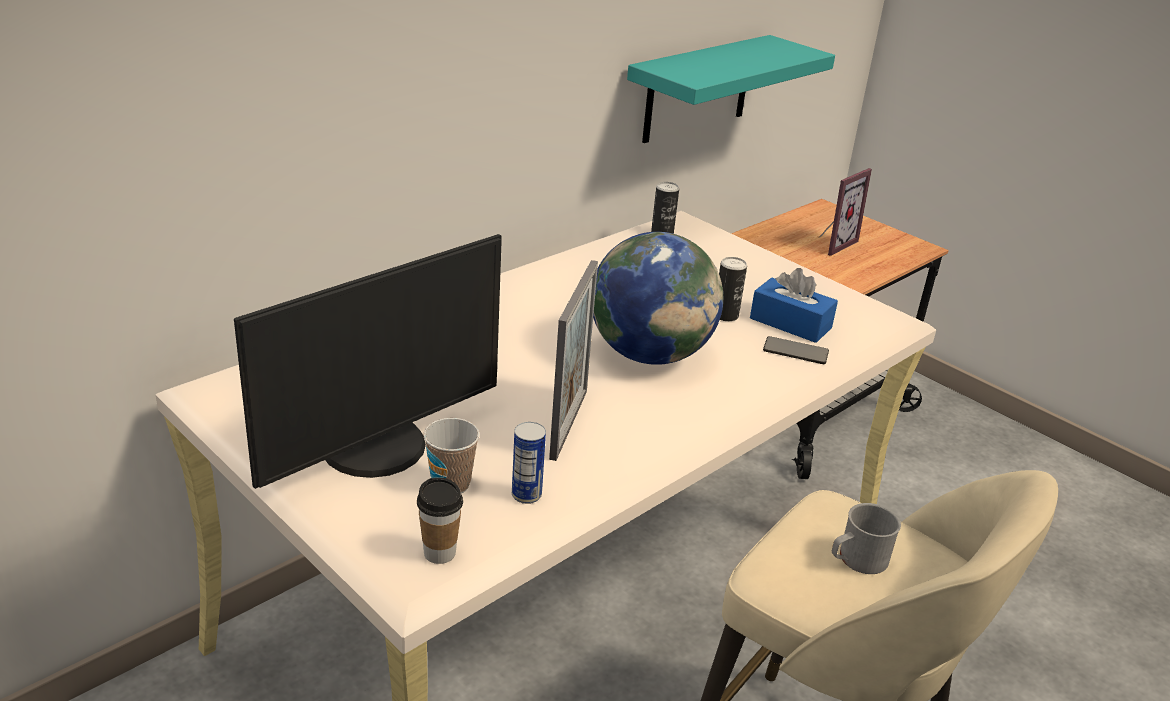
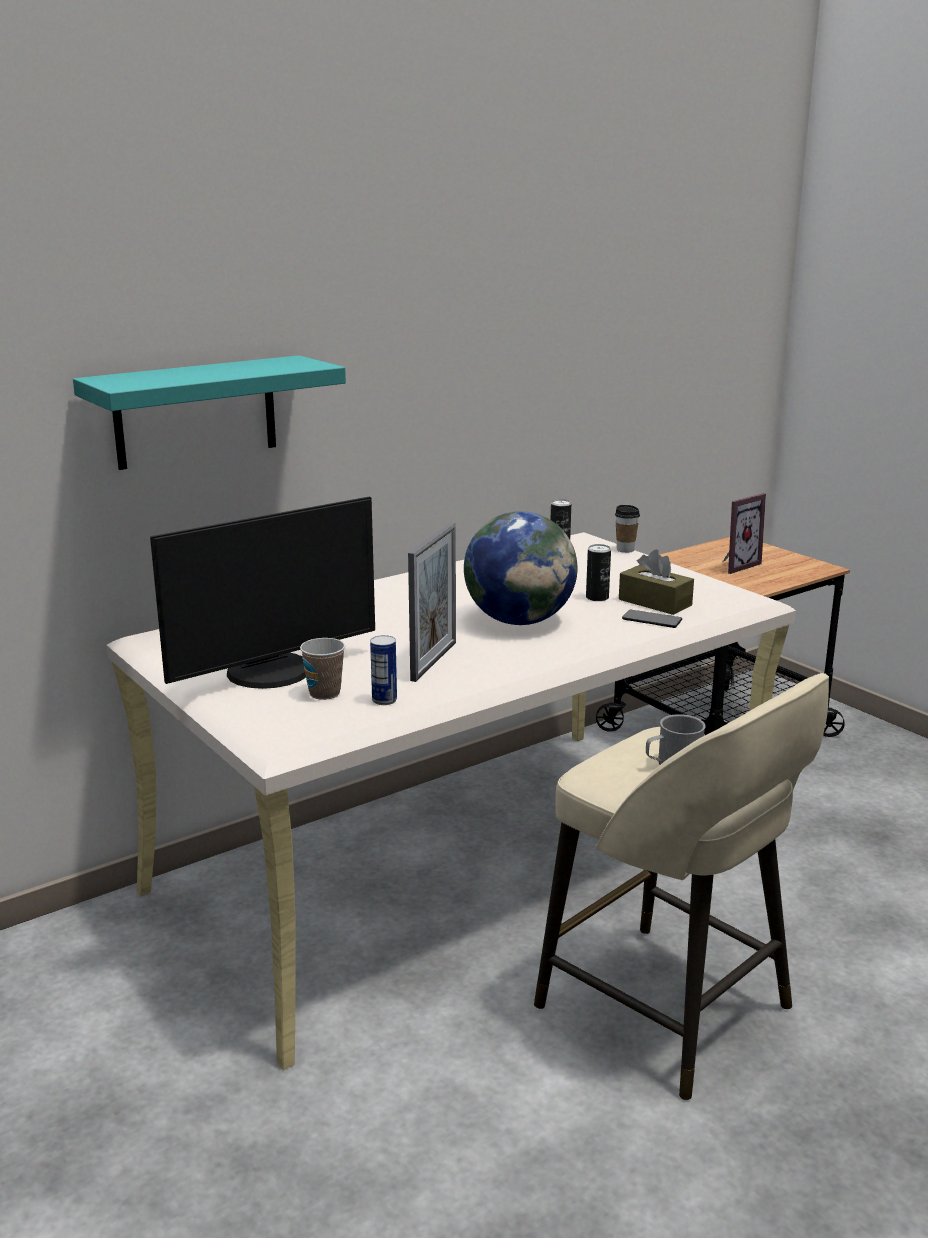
camera: 10 degrees right, 10 degrees down
(439, 553) = (304, 730): cup -> cup (625, 550)
(698, 89) = (594, 424): turquoise shelf -> turquoise shelf (195, 412)
(790, 323) = (655, 602): blue tissue box -> brown tissue box

